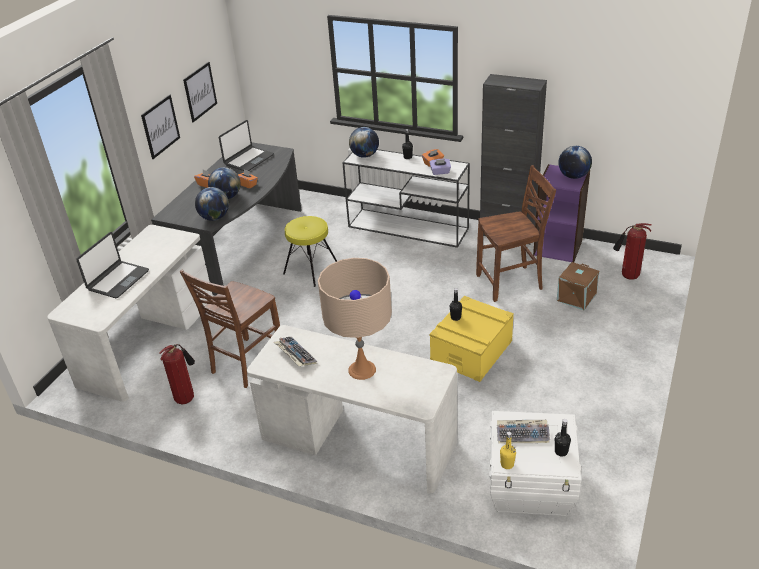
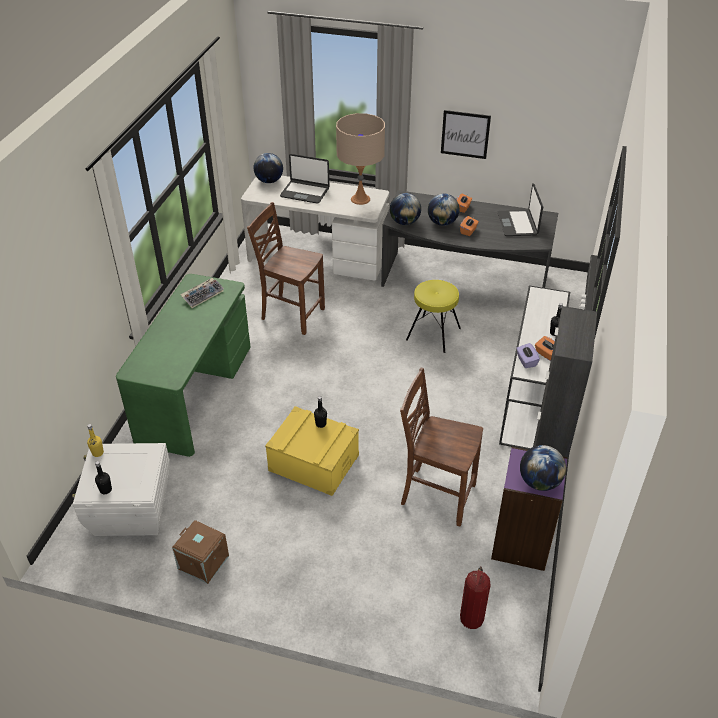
camera: 80 degrees right, 5 degrees up
(186, 397) = (251, 290): fire extinguisher -> none
(200, 91) = (538, 139): picture -> none
(248, 159) = (518, 224): laptop -> laptop turned 60 degrees clockwise
(358, 442) = (195, 392): white desk -> green desk
(362, 369) = (180, 333): beige table lamp -> beige table lamp (360, 199)
(365, 155) = (549, 300): globe -> globe (269, 181)
(511, 283) = (436, 495): brown chair -> brown chair turned 135 degrees clockwise
(523, 434) = (131, 463): keyboard -> none
(577, 298) = (416, 559): brown storage box -> brown storage box (202, 563)

